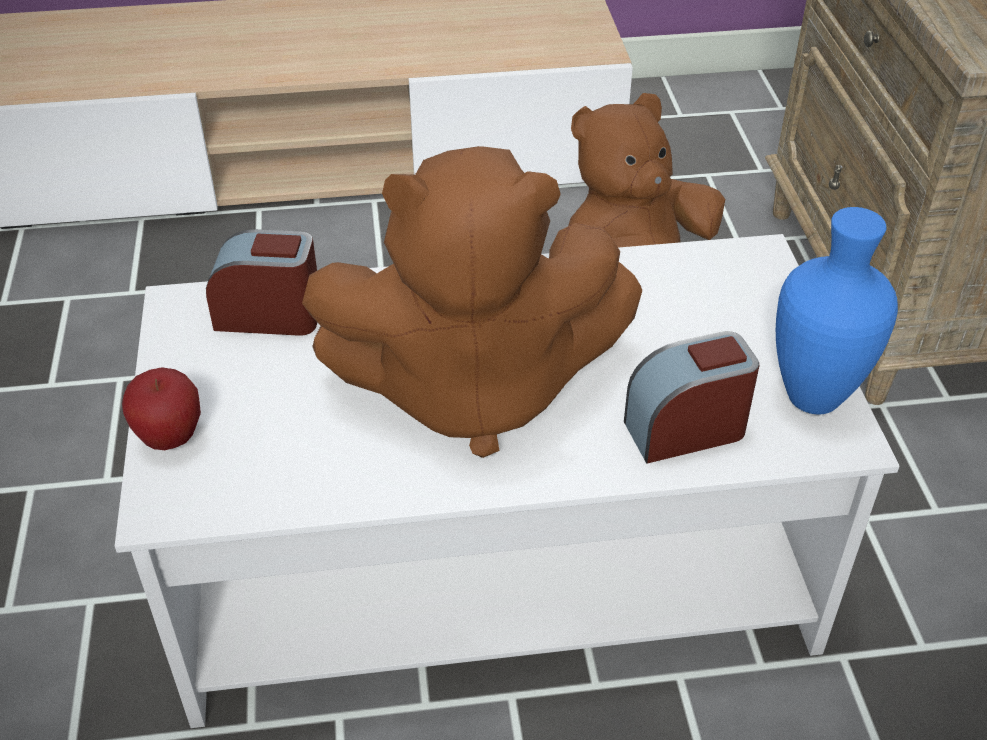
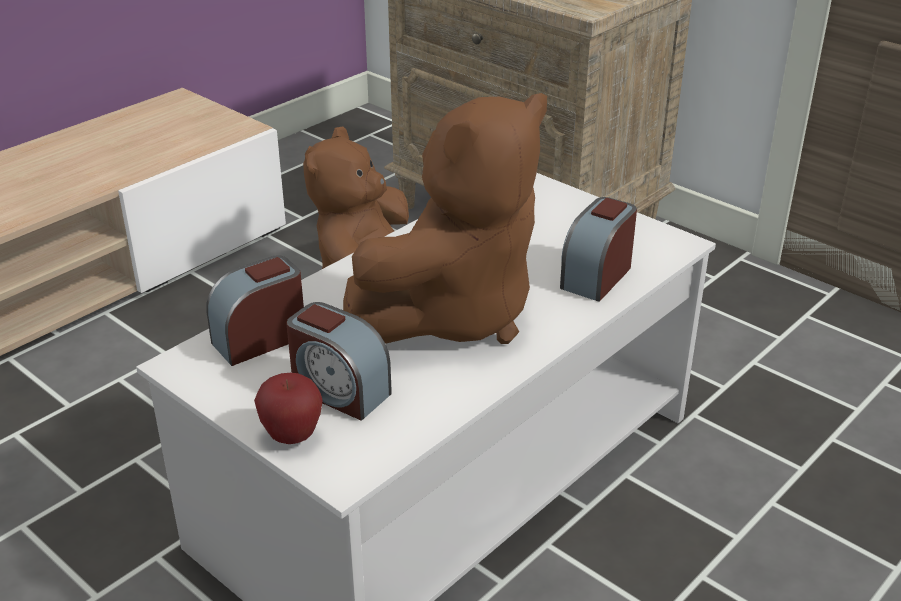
camera: 40 degrees left, 10 degrees down
(264, 414) = (339, 391): none -> alarm clock
(809, 399) = (637, 234): blue vase -> none

